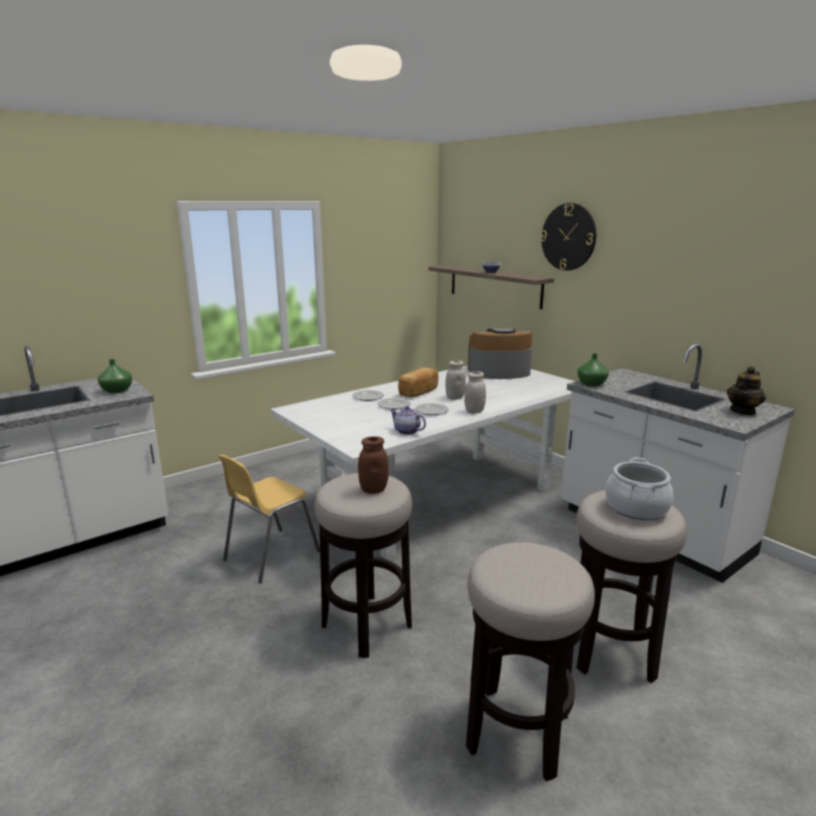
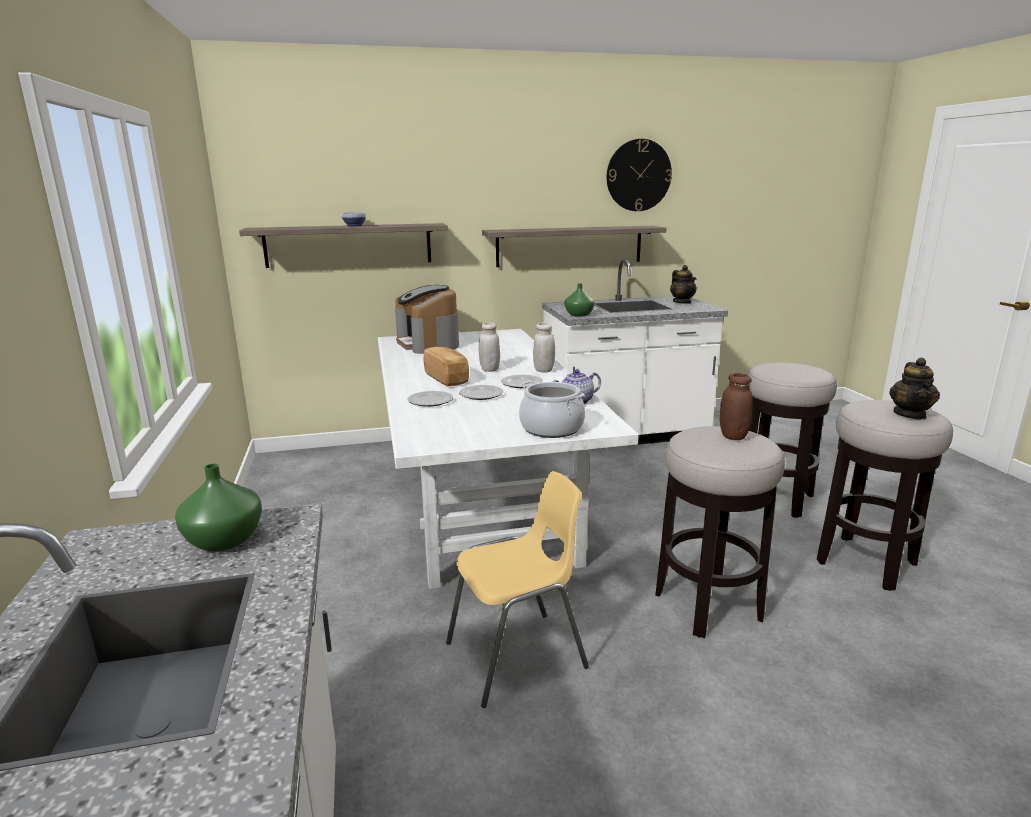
camera: 65 degrees left, 0 degrees up
(270, 555) = (518, 656): yellow chair -> yellow chair turned 90 degrees counterclockwise
(498, 372) = (428, 343): coffee machine -> coffee machine turned 45 degrees counterclockwise
(523, 577) = (910, 414): none -> teapot
(568, 237) = (456, 174): wall clock -> wall clock (638, 175)
(636, 508) = (794, 368): cooking pot -> cooking pot (551, 428)
(658, 318) = (569, 246): none -> shelf

